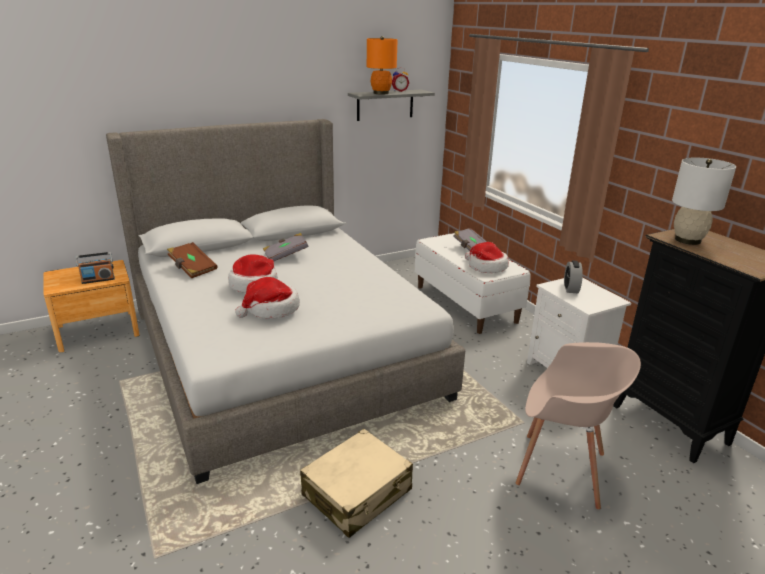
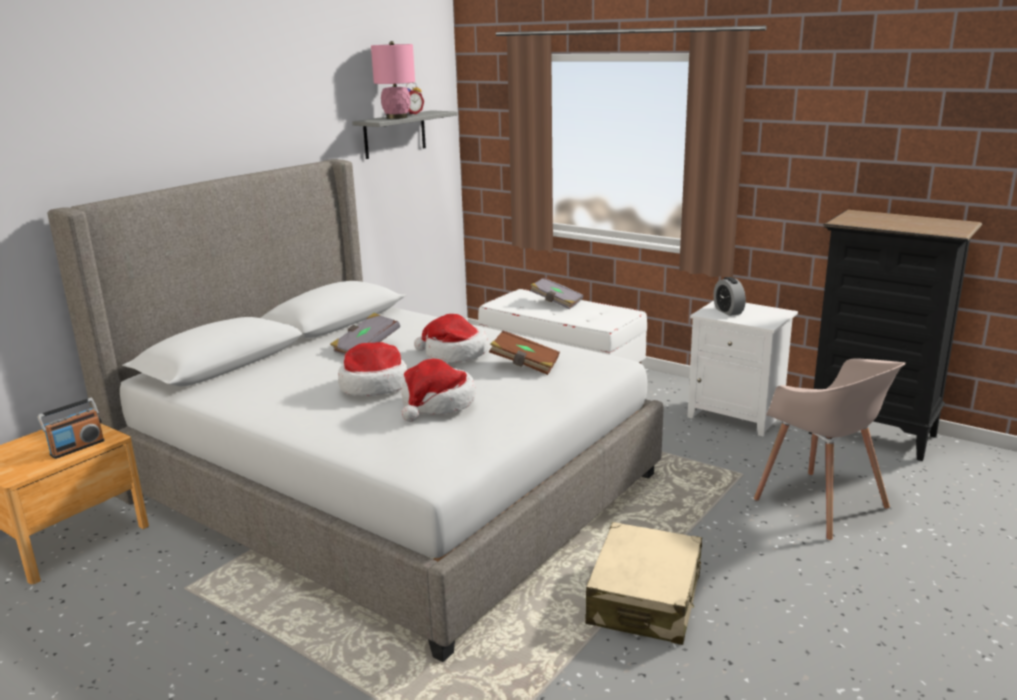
camera: 25 degrees left, 5 degrees down
(192, 268) = (254, 389): brown book -> brown book (524, 365)
(381, 93) = (397, 117): orange table lamp -> pink table lamp
(486, 267) = (594, 317): hat -> hat (454, 354)
(562, 470) = (821, 505): beige chair -> beige chair turned 60 degrees clockwise
(687, 240) = (866, 221): white table lamp -> none

